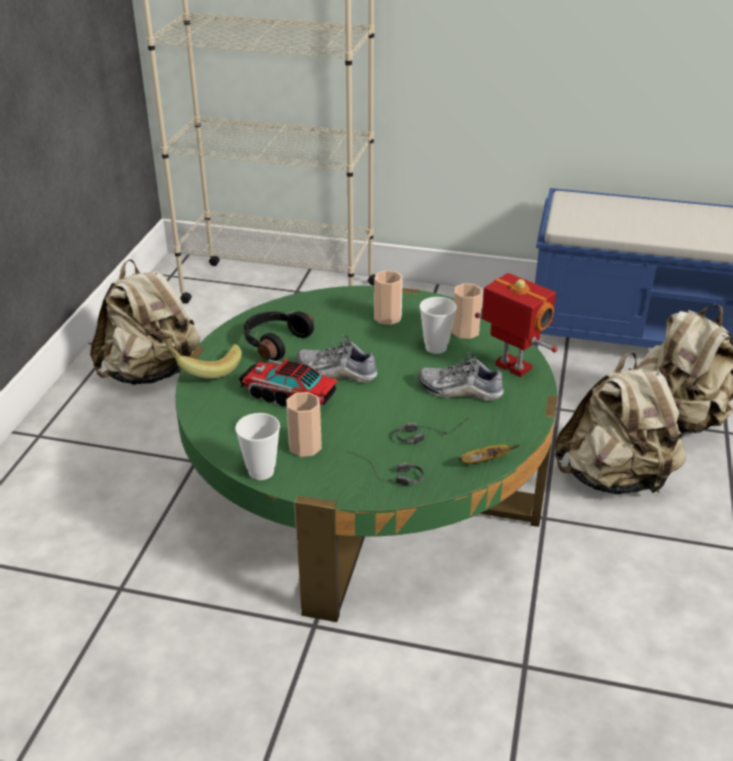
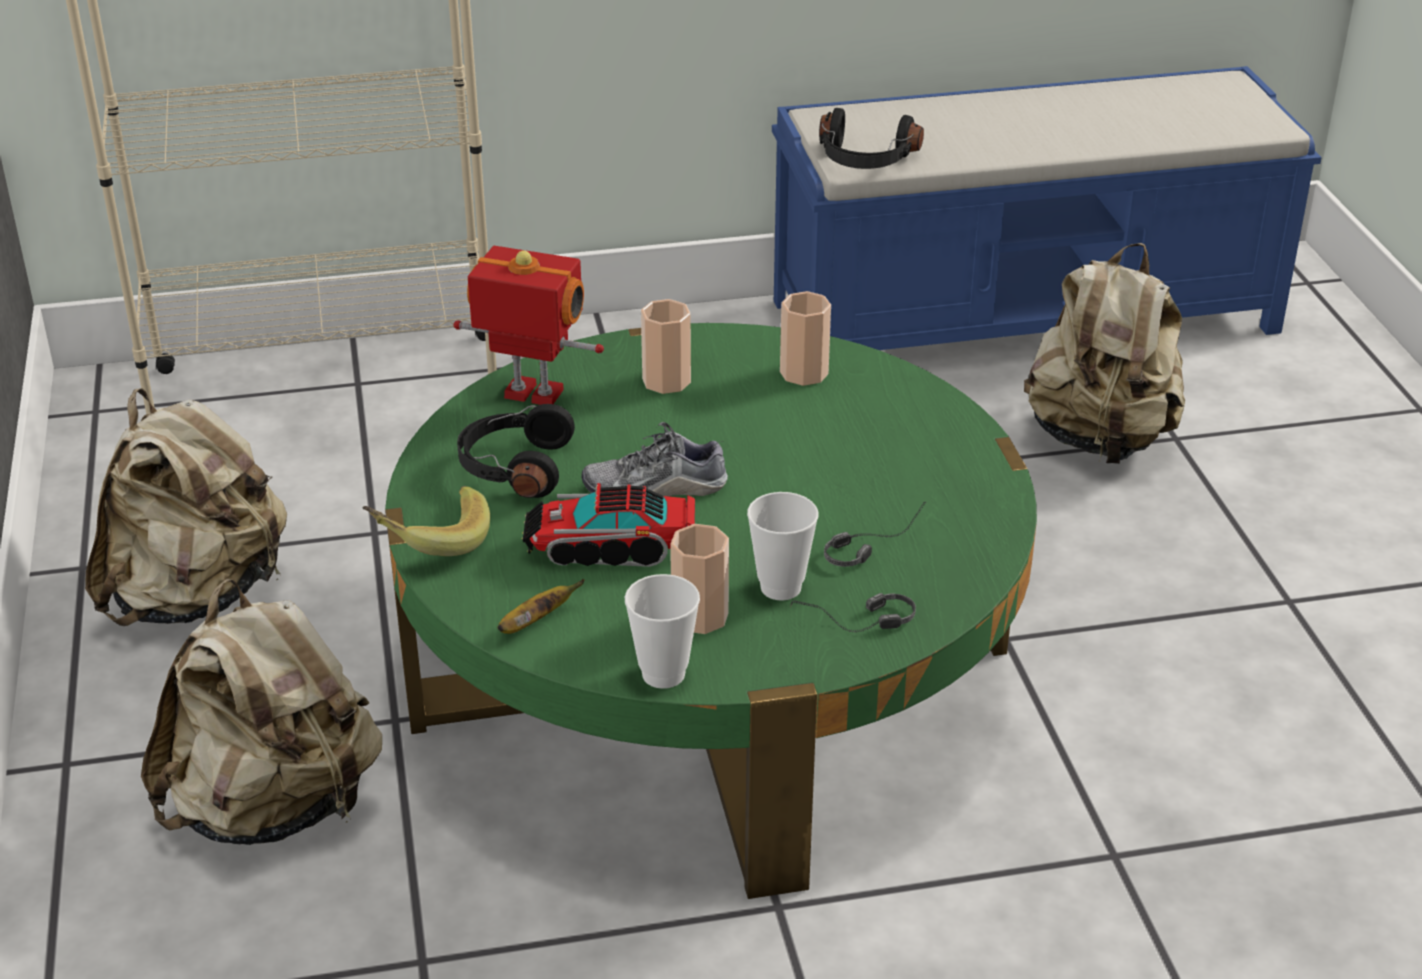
camera: 25 degrees left, 0 degrees up
(436, 348) = (779, 410): cup -> cup (780, 587)
(460, 390) = (865, 466): shoe -> none
(485, 461) = (979, 560): banana -> banana (535, 621)
(511, 367) = (914, 411): toy robot -> toy robot (532, 396)
(576, 224) = (865, 160): none -> black headphones
(614, 478) = (1066, 550): beige backpack -> beige backpack (275, 807)

